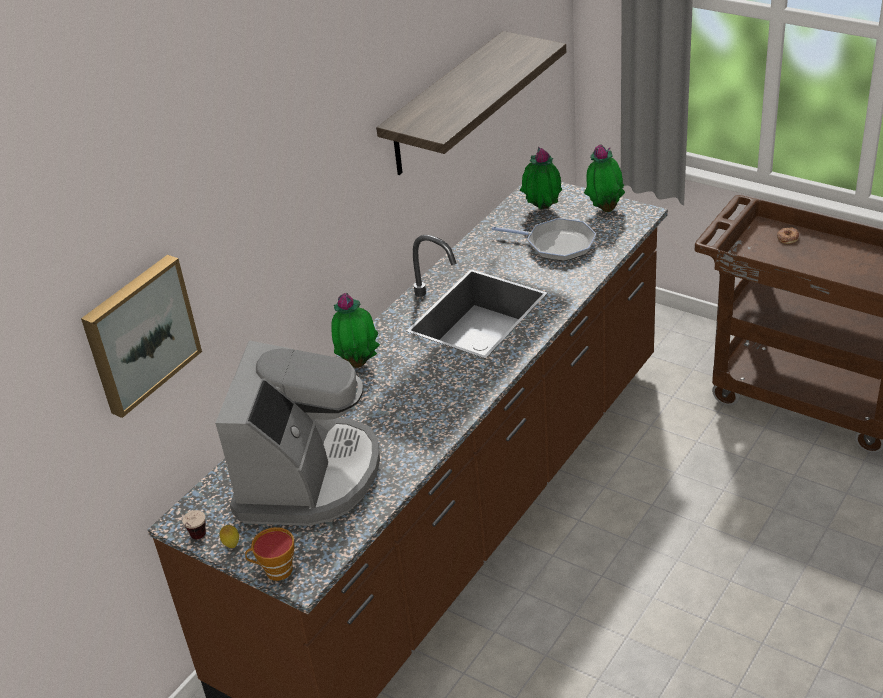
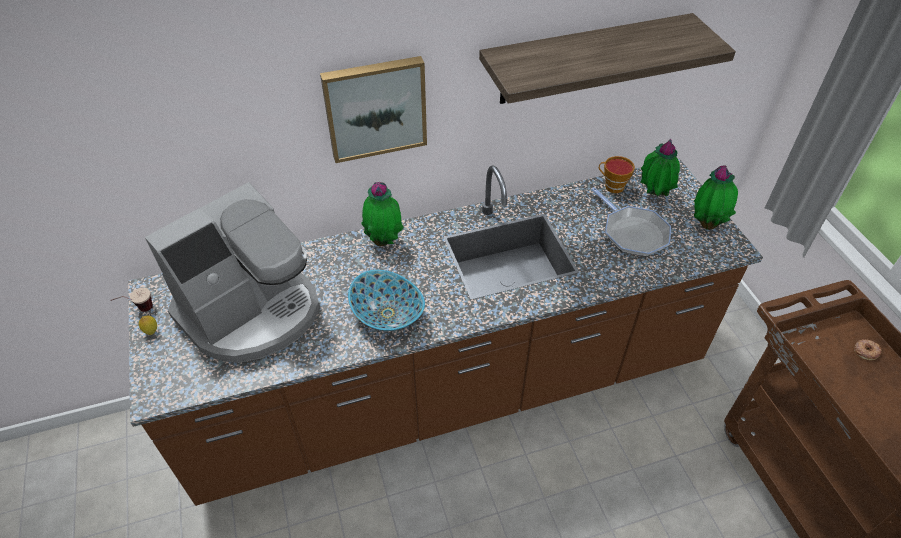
camera: 35 degrees right, 10 degrees up
(139, 333) = (126, 132): picture -> picture (375, 107)
(275, 571) = (148, 374): cup -> cup (611, 186)
(430, 407) = (387, 314): none -> bowl

